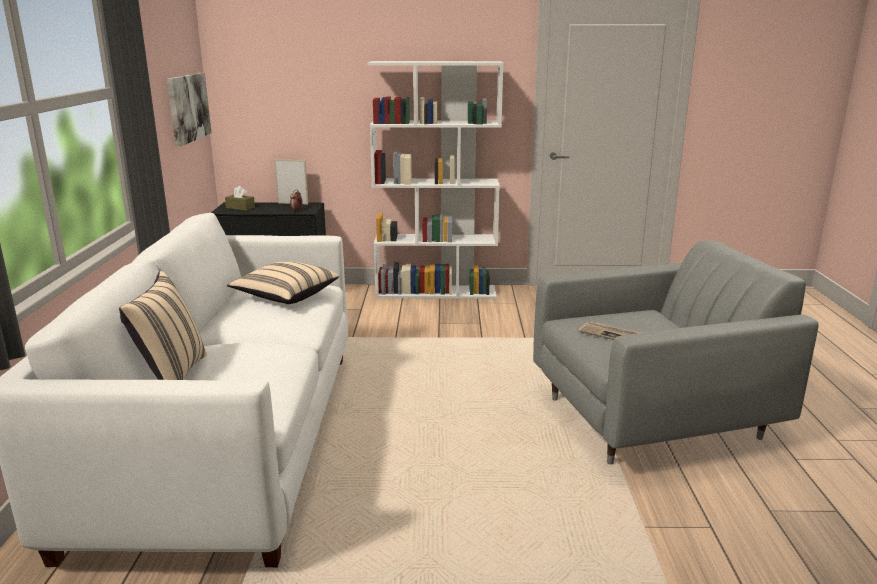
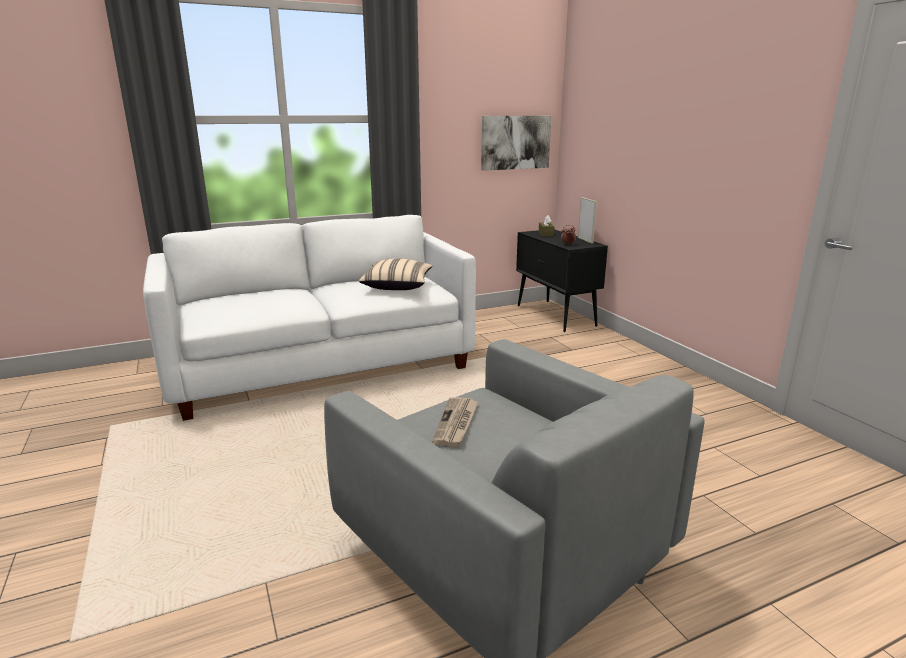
camera: 65 degrees right, 0 degrees up
(171, 377) = (245, 293): beige pillow -> none
(436, 292) = (662, 369): white bookcase -> none

